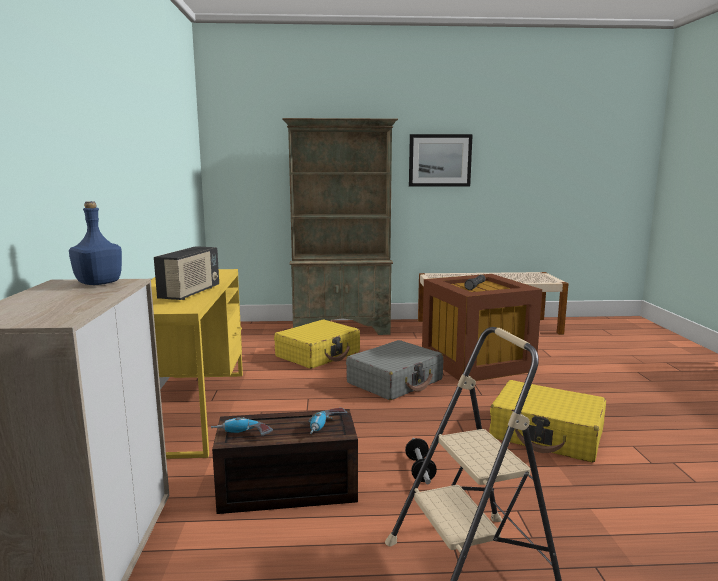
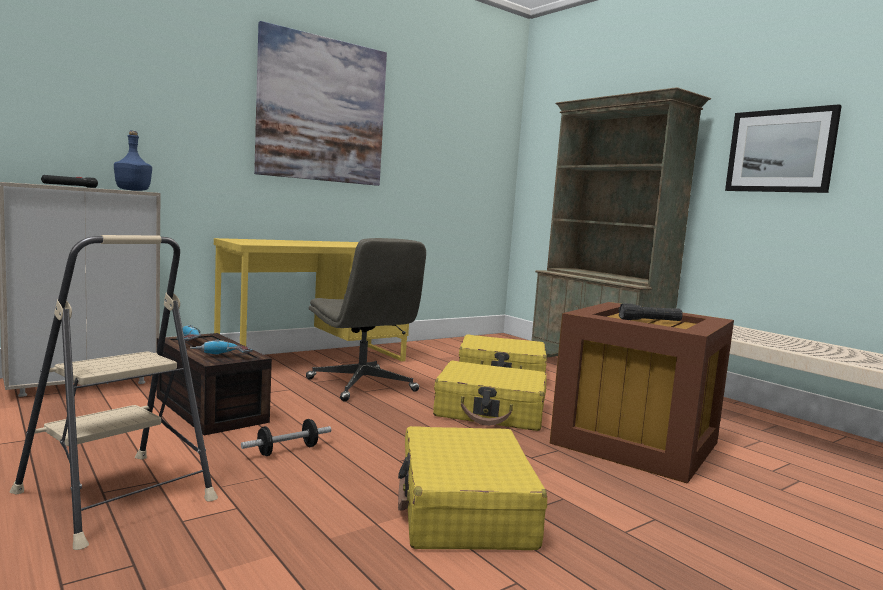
camera: 55 degrees right, 5 degrees down
(63, 302) = (69, 186): none -> black flashlight
(126, 133) = (322, 110): none -> picture
(190, 293) = (301, 244): radio -> none
(291, 407) = (362, 385): none -> grey office chair
(395, 381) = (491, 412): grey suitcase -> yellow suitcase

